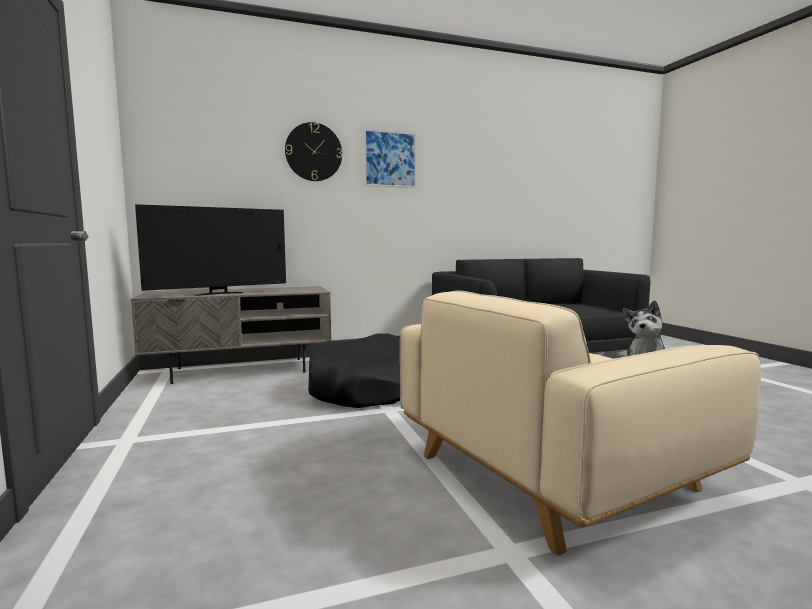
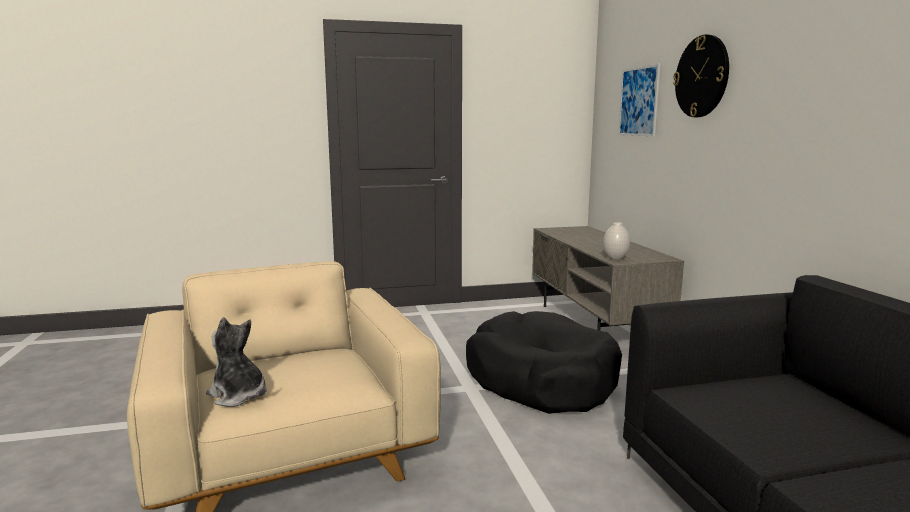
camera: 95 degrees right, 5 degrees up
(219, 293) = (574, 239): television -> none
(307, 291) = (615, 258): none -> white vase
(390, 159) = (788, 70): picture -> picture (638, 101)

